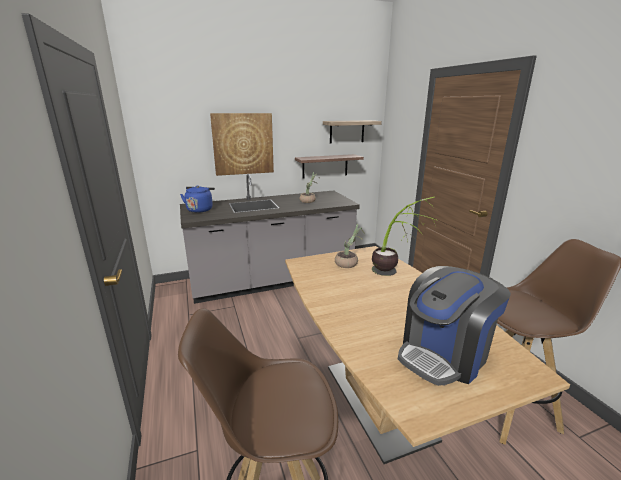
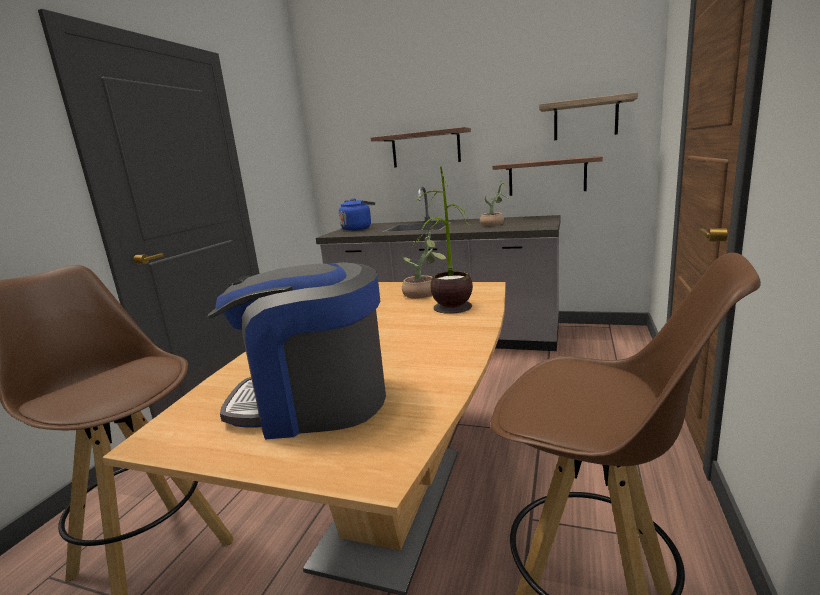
camera: 40 degrees right, 5 degrees down
(243, 144) = (425, 149): picture -> shelf

